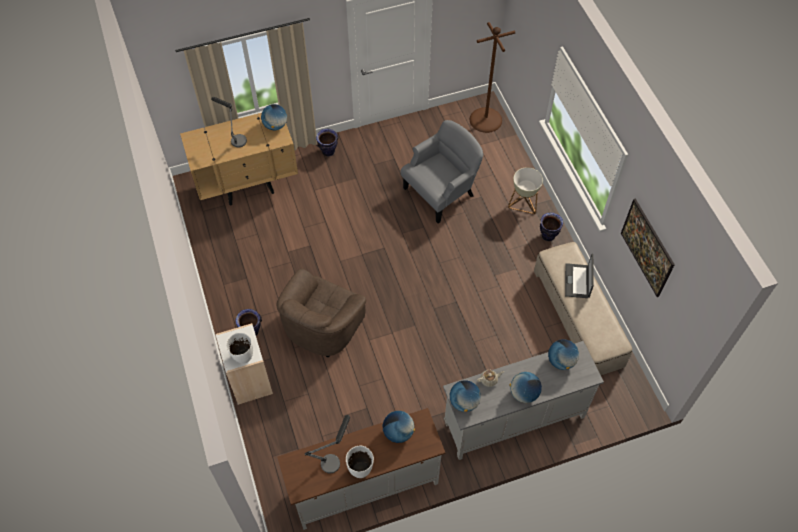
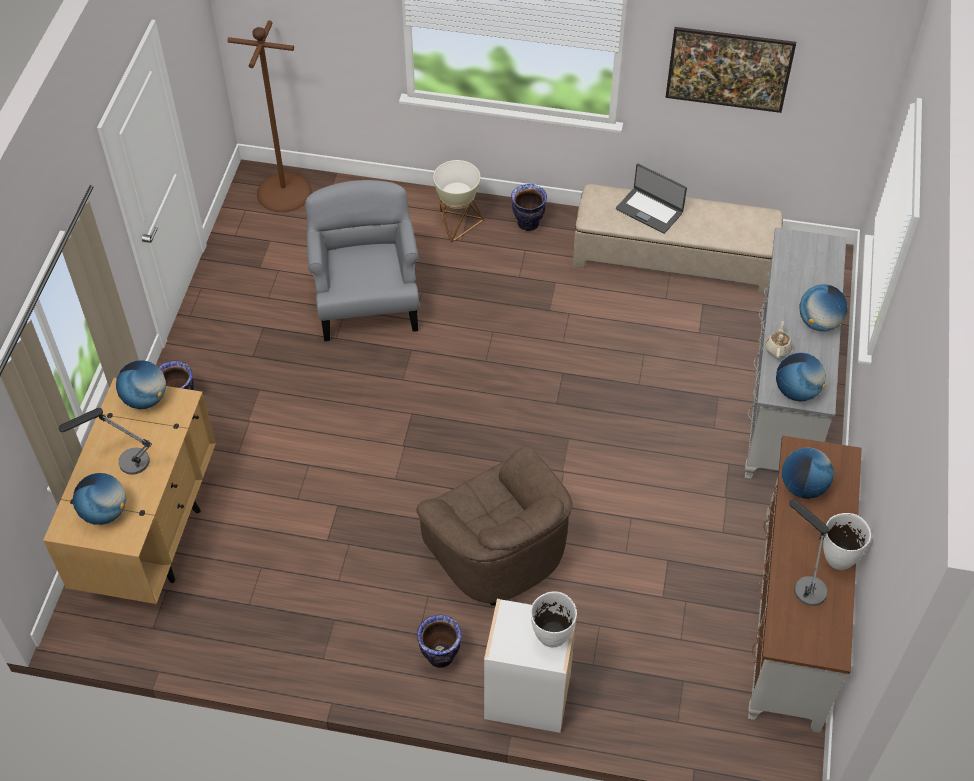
camera: 60 degrees left, 5 degrees down
(561, 361) = (792, 262): globe -> globe (105, 512)

